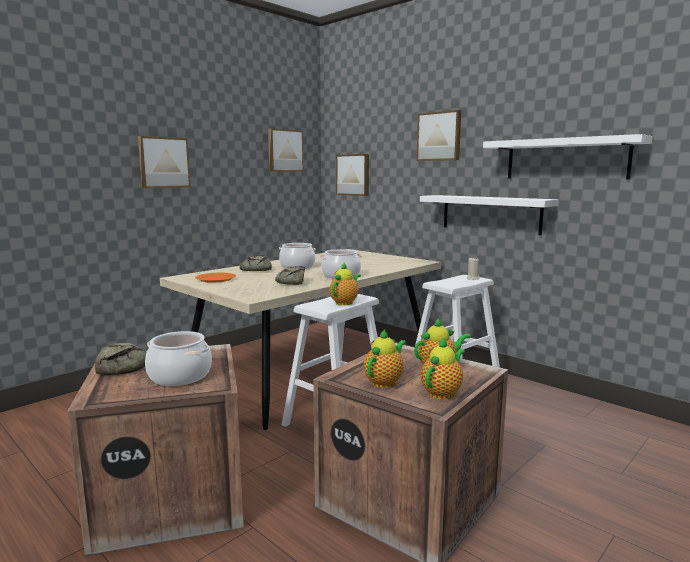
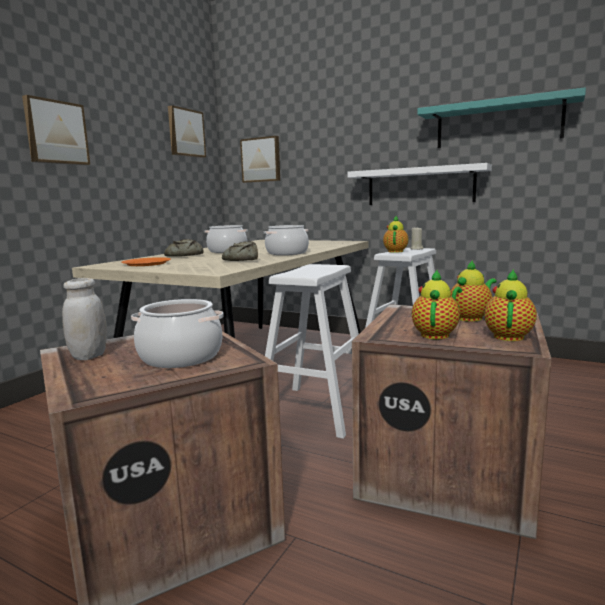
camera: 15 degrees left, 0 degrees up
(124, 366) = (89, 356): bread -> white jar
(345, 302) = (321, 270): teapot -> teapot (395, 251)
(439, 136) = (360, 111): picture -> none
(566, 159) = (498, 124): white shelf -> turquoise shelf

